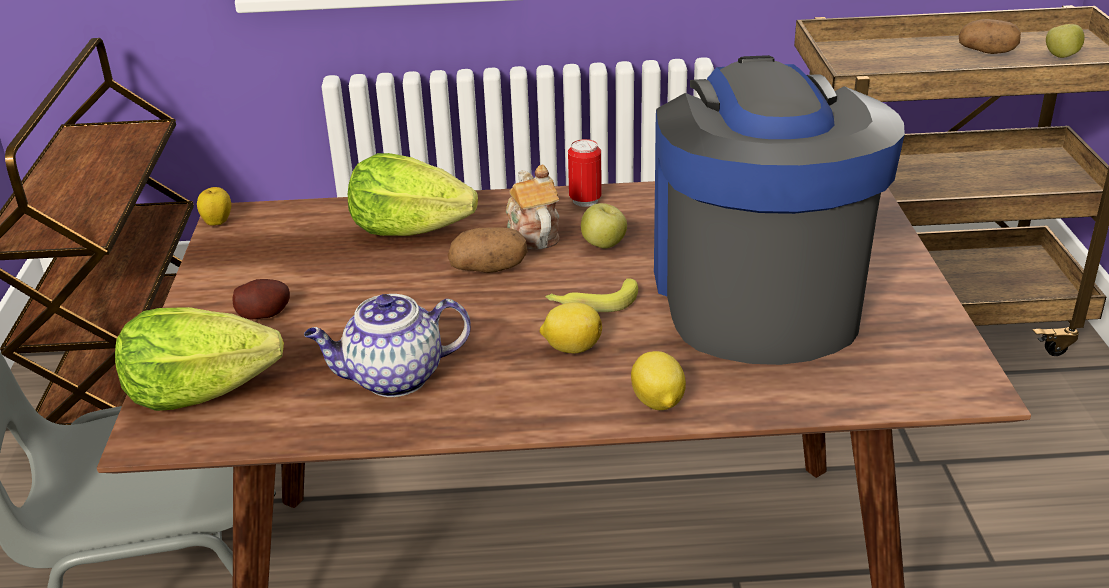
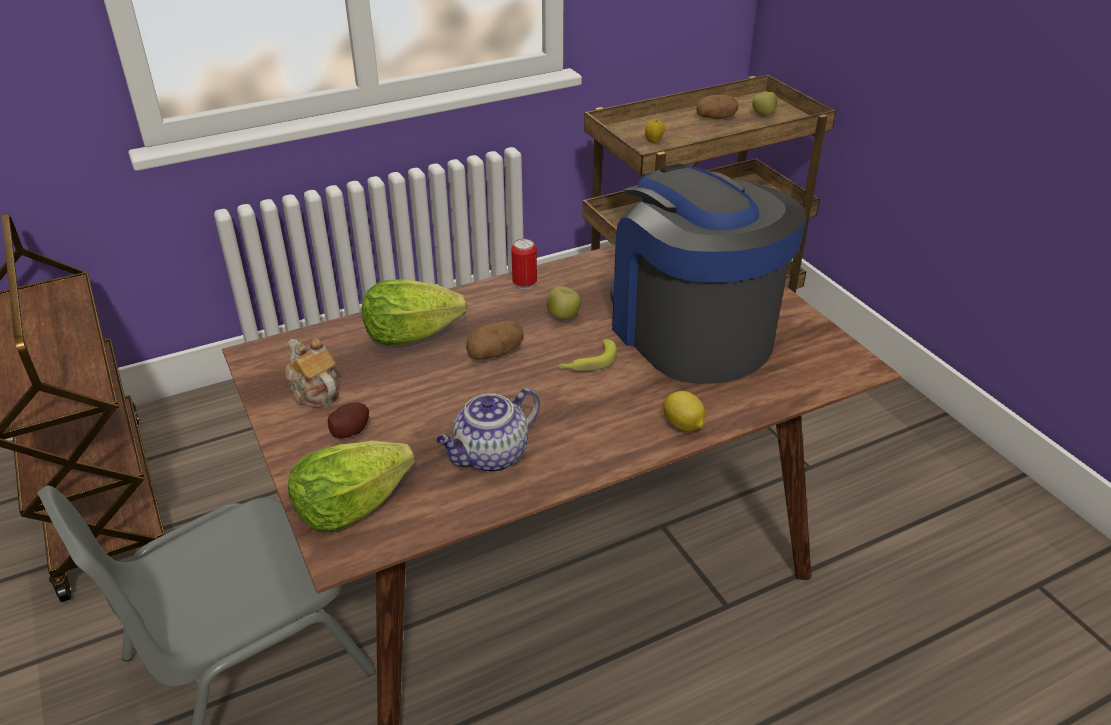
camera: 25 degrees left, 5 degrees up
(218, 223) = (248, 363): apple -> apple (653, 141)
(532, 233) = (506, 318): teapot -> teapot (313, 392)
(571, 348) = (598, 401): lemon -> none

